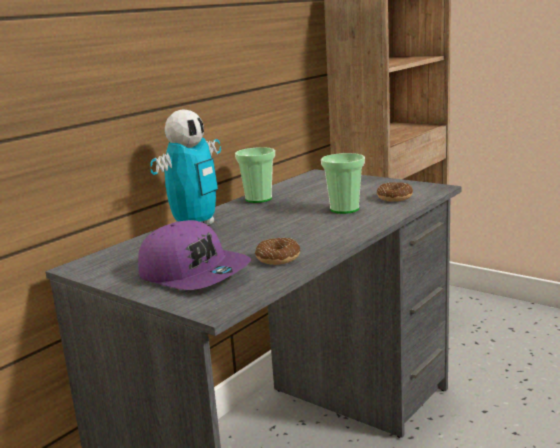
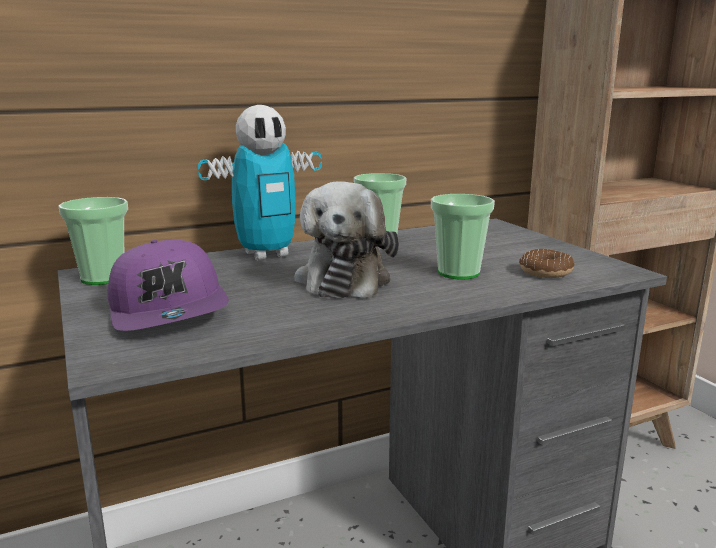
camera: 25 degrees right, 0 degrees up
(99, 267) = (103, 278): none -> cup
(278, 228) = (344, 279): none -> plush toy
(278, 258) = (283, 317): donut -> none

